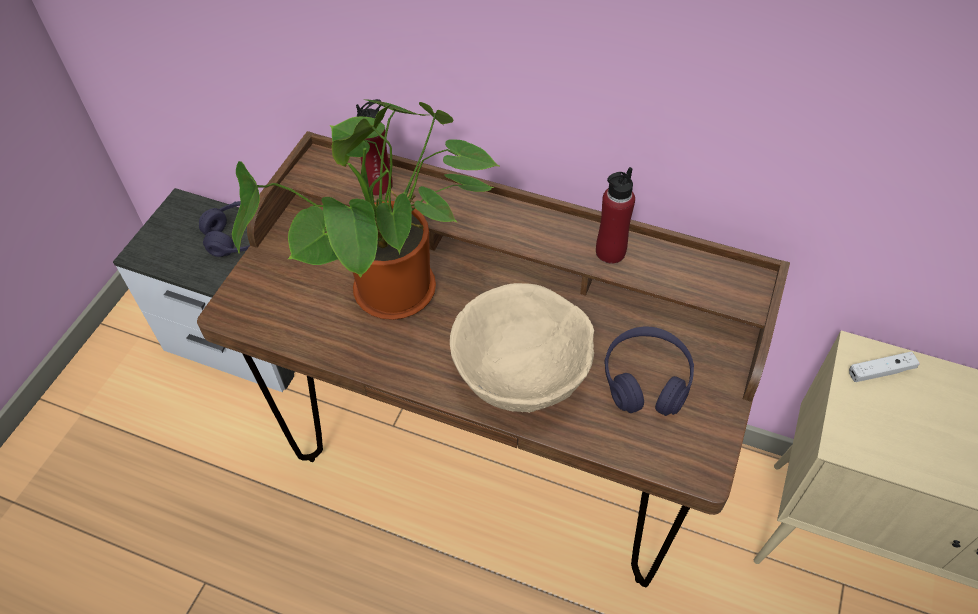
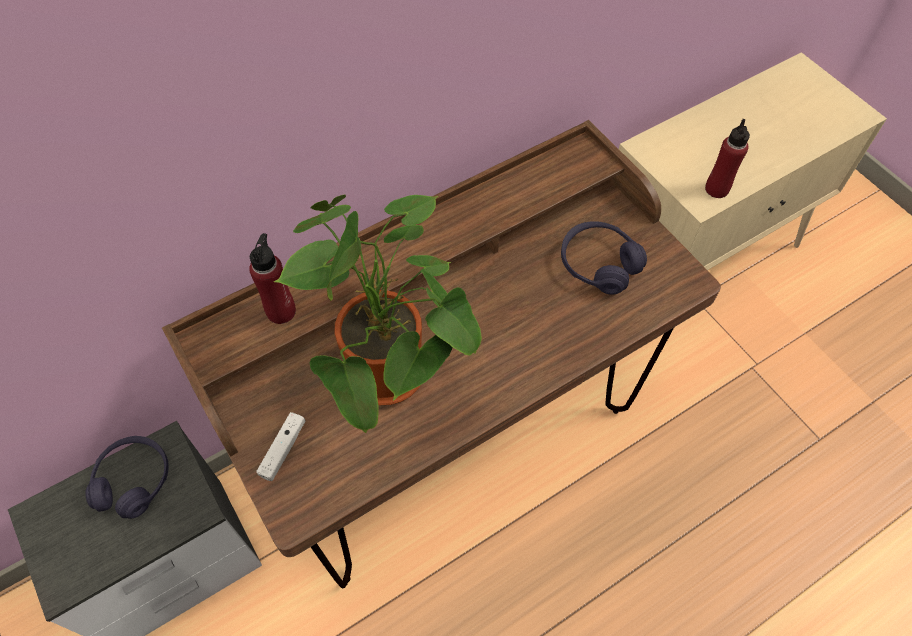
camera: 55 degrees left, 5 degrees up
(520, 373) = (534, 335): beige bowl -> none
(610, 252) = (492, 206): red bottle -> red bottle (716, 189)
(880, 371) = (665, 147): white game controller -> white game controller (283, 449)

